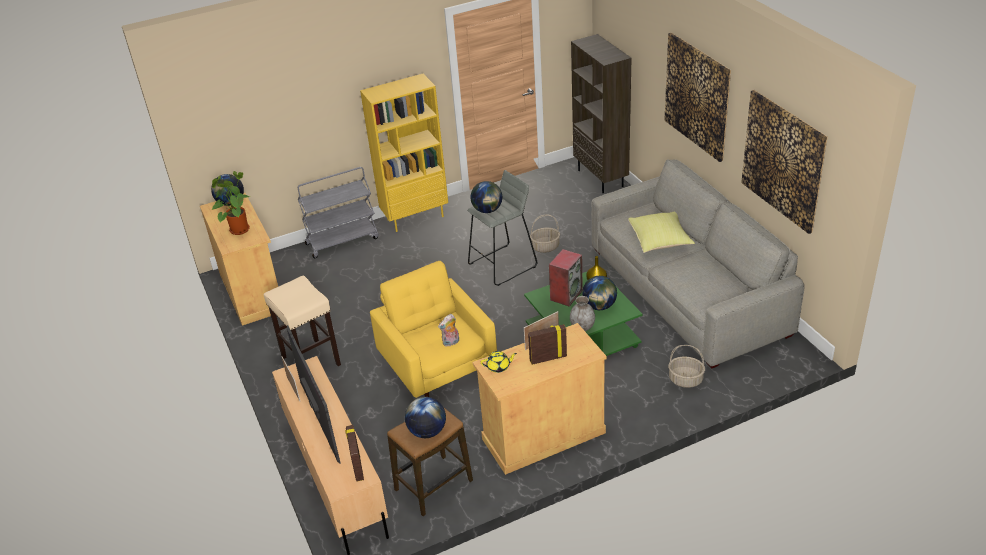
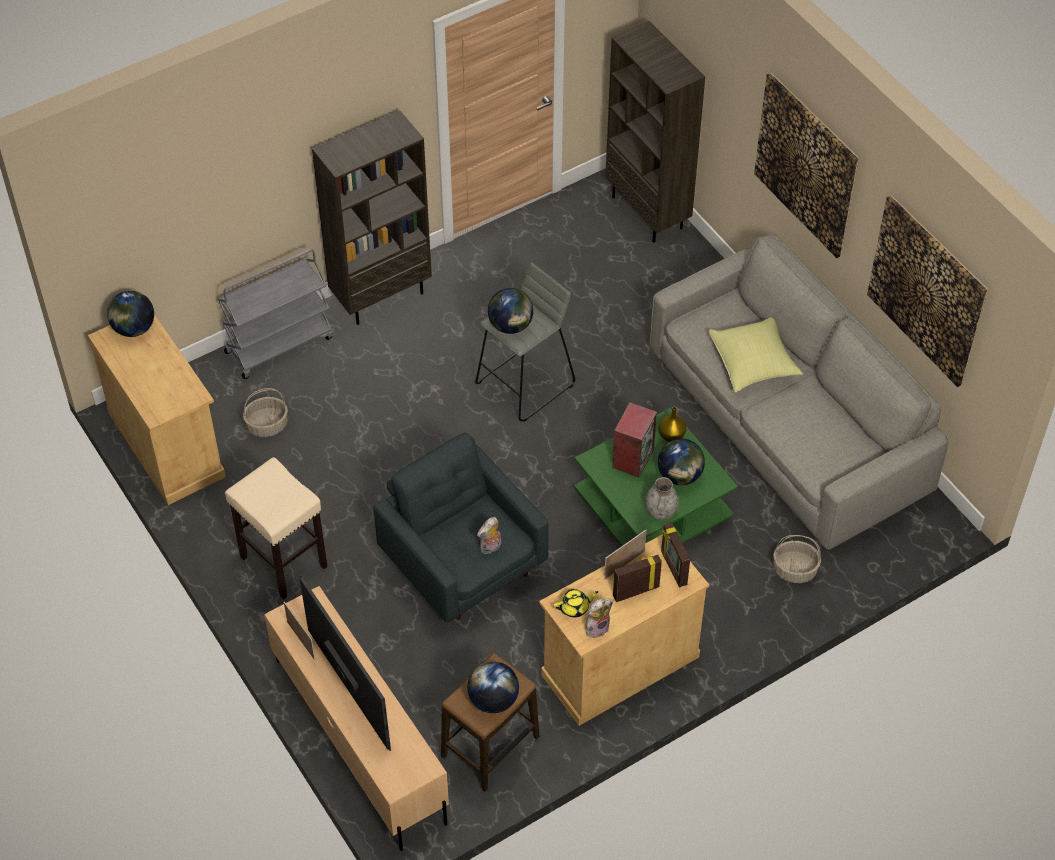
camera: 10 degrees left, 15 degrees up
(238, 229) = (160, 380): potted plant -> none
(357, 467) = (412, 753): picture frame -> picture frame (673, 568)
(415, 217) = (381, 296): yellow bookcase -> brown bookcase
(438, 366) = (463, 562): yellow armchair -> grey armchair
(514, 380) = (597, 627): none -> plush toy
(545, 247) = (582, 348): basket -> basket (267, 425)

